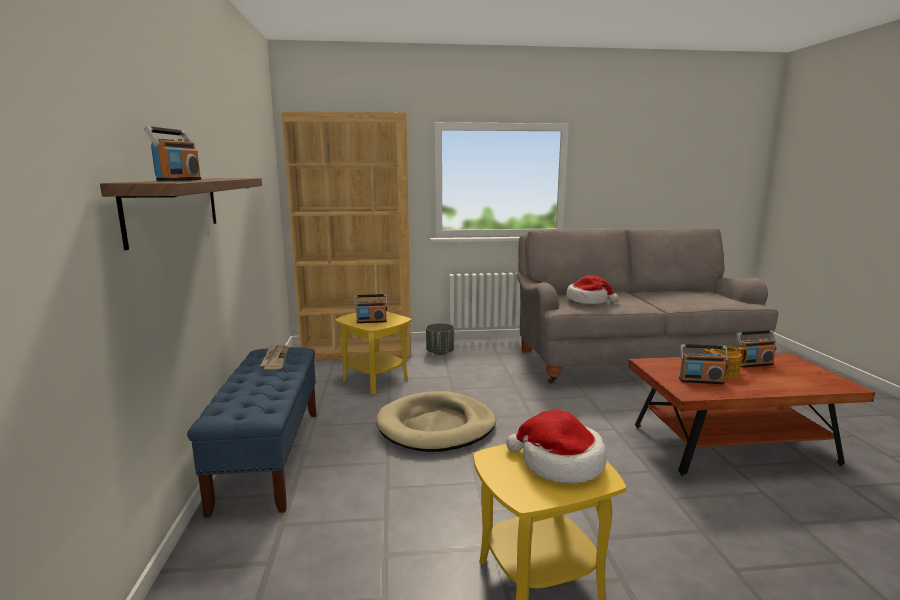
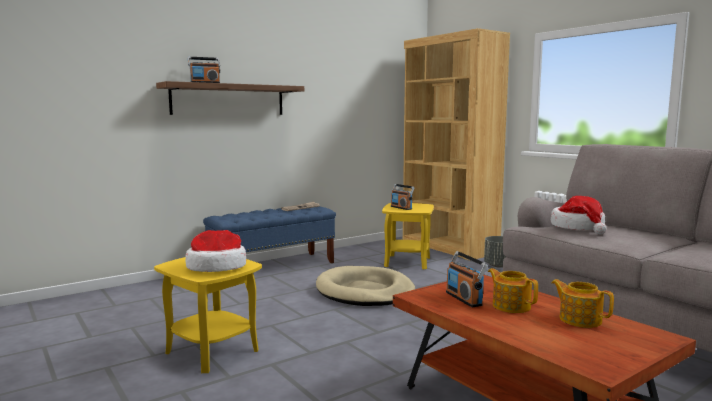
camera: 60 degrees right, 5 degrees down
(753, 364) = (579, 319): radio -> teapot

